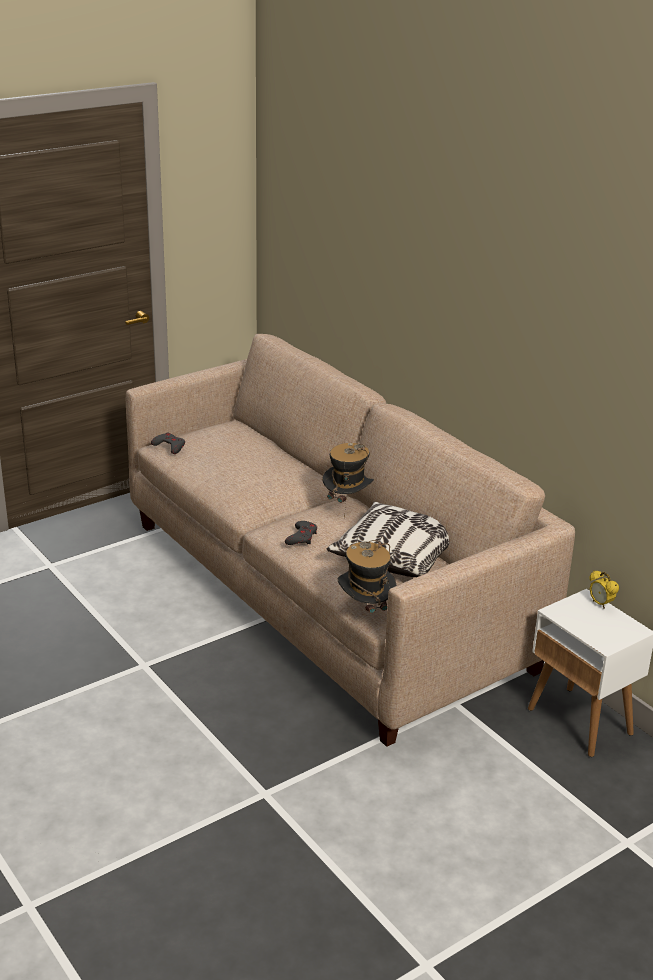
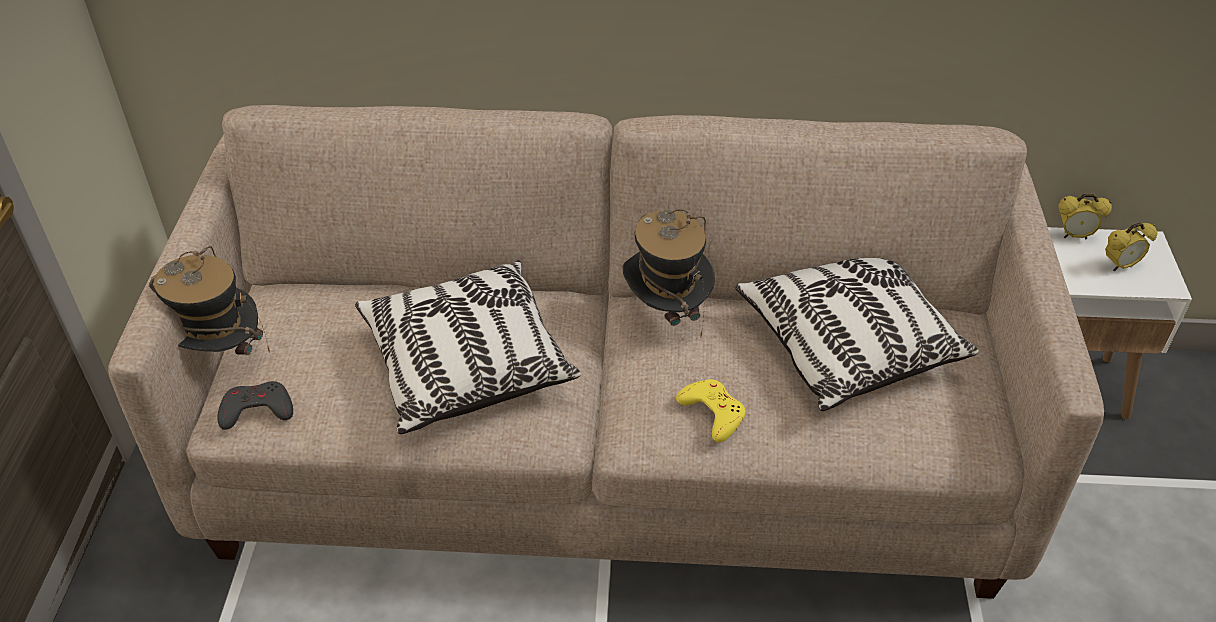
camera: 50 degrees left, 15 degrees up
(248, 472) = (466, 364): none -> pillow
(302, 537) = (712, 413): grey game controller -> yellow game controller
(365, 611) = (952, 459): hat -> hat (220, 356)
(597, 625) = (1120, 266): none -> alarm clock

